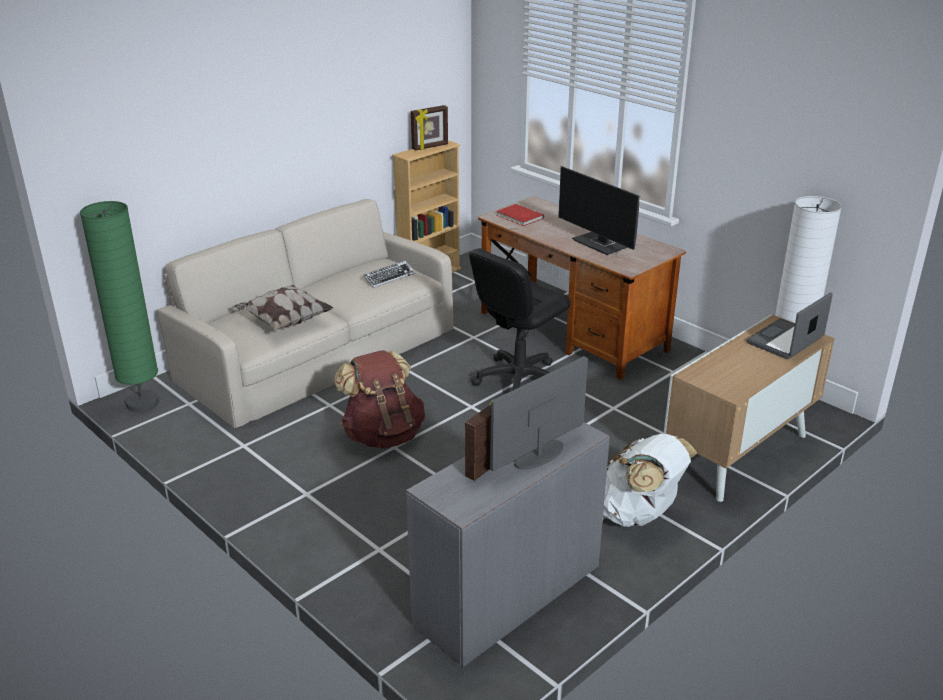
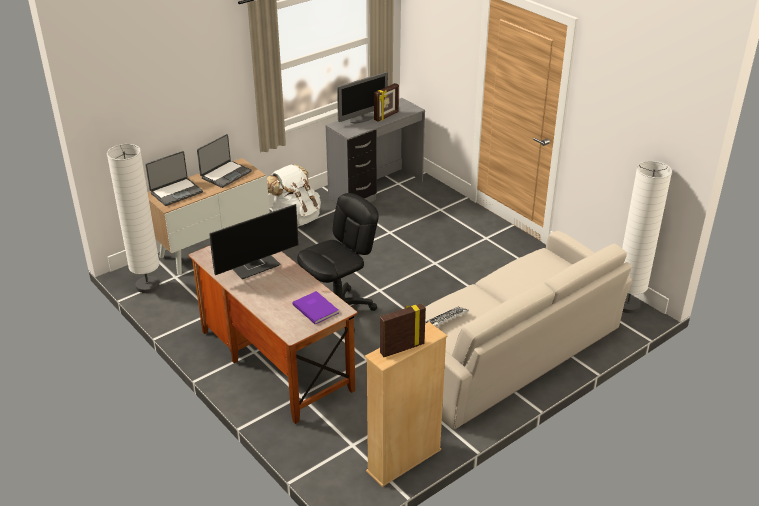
camera: 175 degrees left, 5 degrees up
(142, 403) = (627, 306): green floor lamp -> white floor lamp
(285, 321) = (524, 274): pillow -> none
(383, 435) = (443, 271): brown backpack -> none
(519, 217) = (316, 308): red book -> purple book
(601, 244) = (255, 265): monitor -> monitor turned 90 degrees clockwise
(737, 372) = (225, 174): none -> laptop

